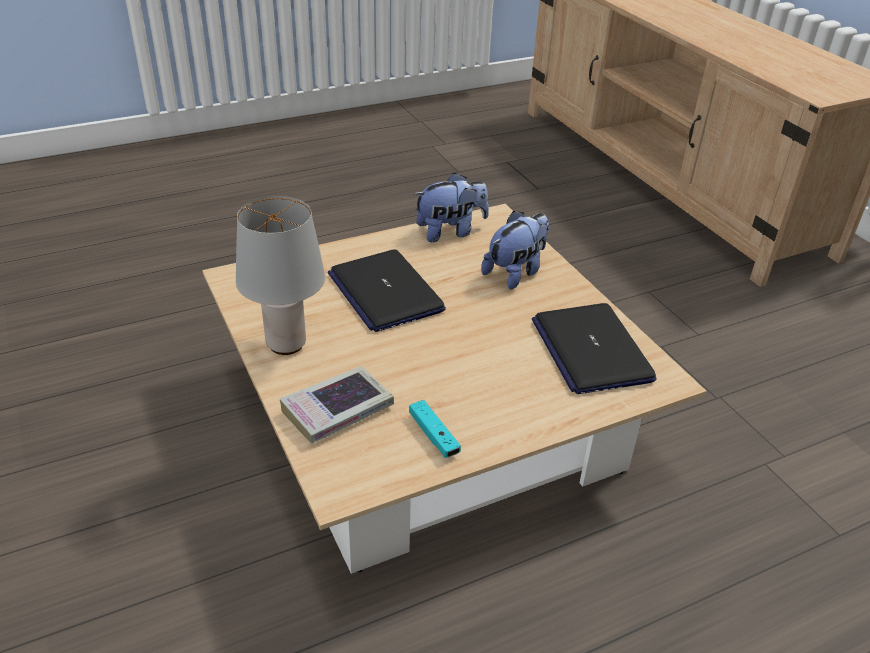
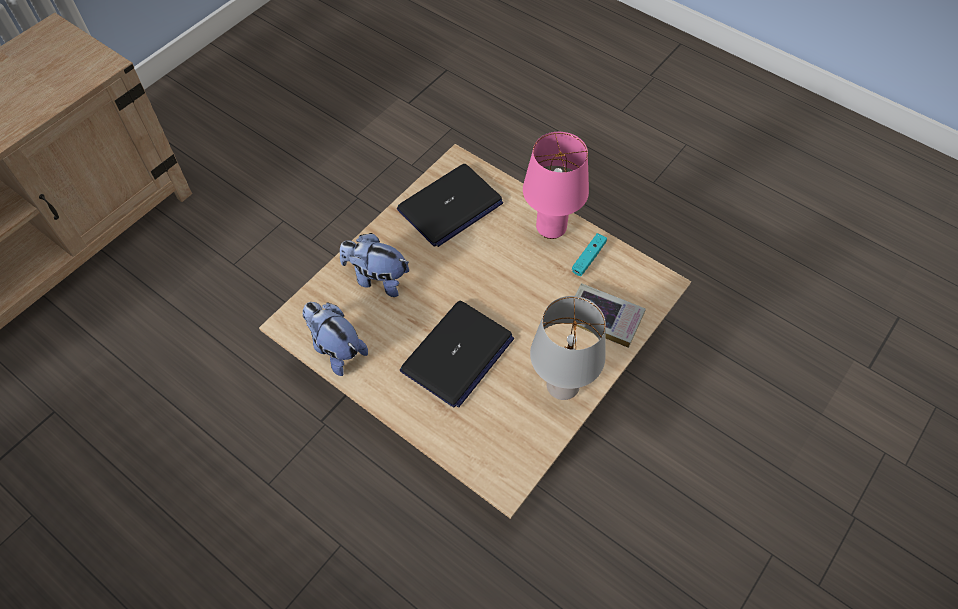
camera: 115 degrees left, 20 degrees up
(504, 420) = (550, 229): none -> pink table lamp

